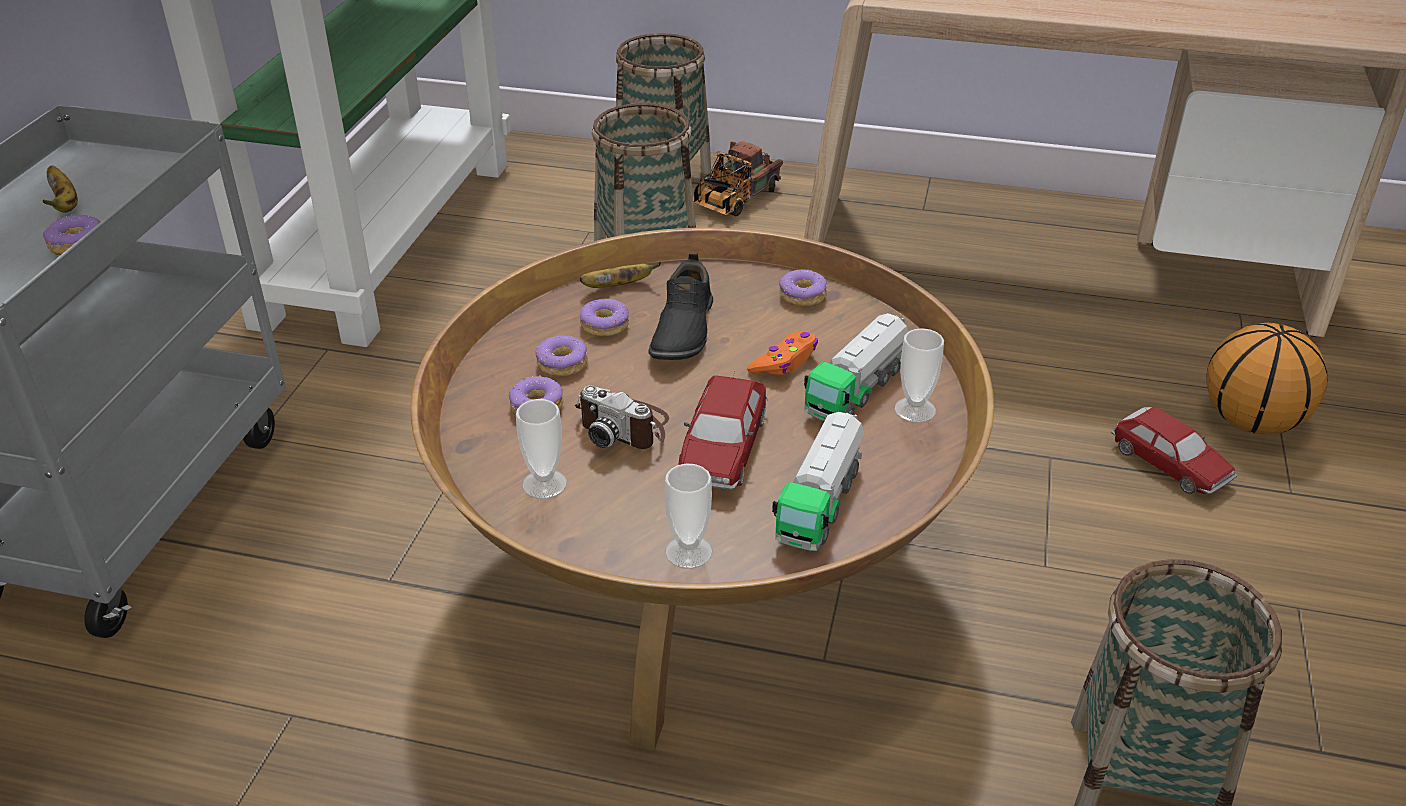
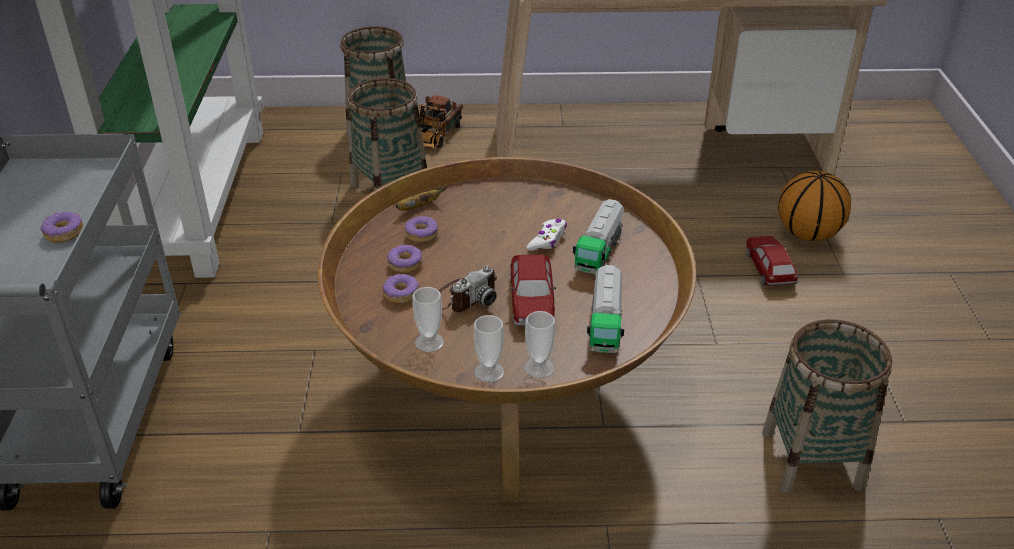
camera: 15 degrees left, 0 degrees up
(65, 204) = (36, 206): banana -> none
(624, 426) = (464, 297): camera -> camera turned 60 degrees counterclockwise
(681, 330) = (473, 230): black shoe -> none
(784, 362) = (547, 240): orange game controller -> white game controller
(803, 296) = (541, 196): donut -> none
(915, 410) = (639, 257): cup -> cup (489, 372)
(1170, 464) = (769, 268): toy car -> toy car turned 135 degrees counterclockwise

